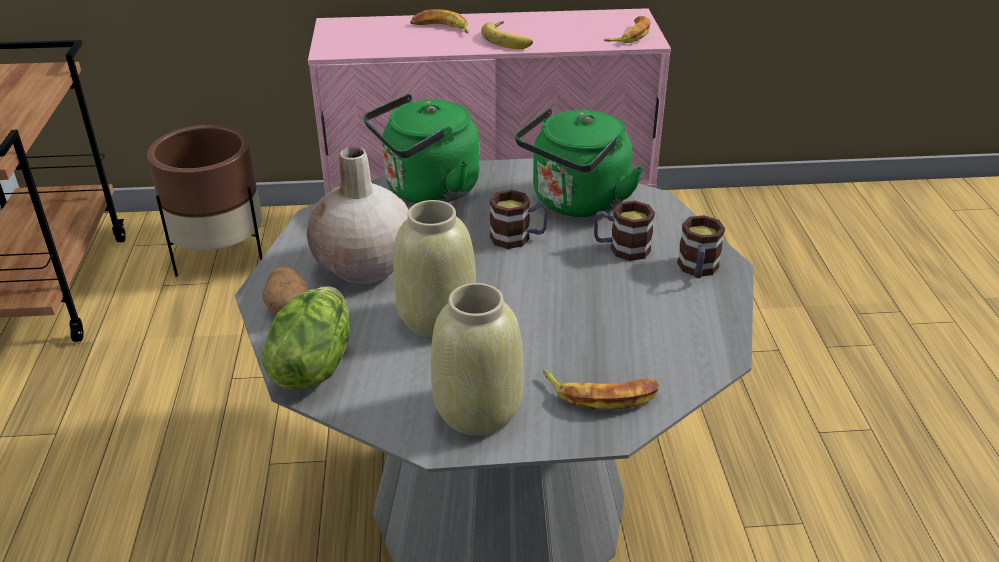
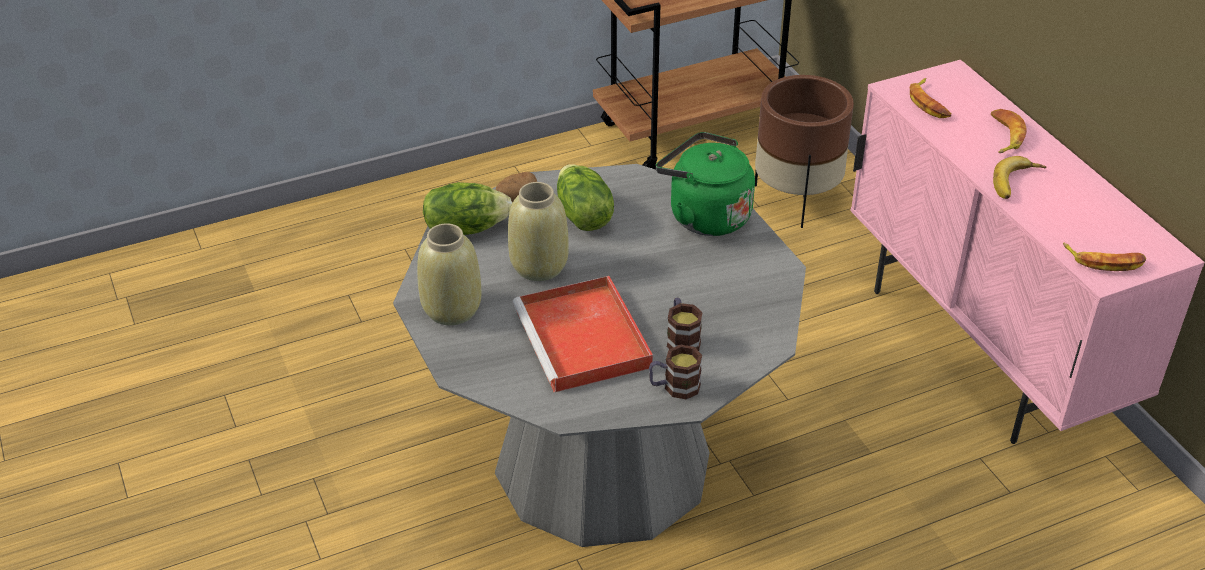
camera: 70 degrees right, 5 degrees up
(364, 267) = (582, 216): beige vase -> lettuce
(518, 238) = (664, 280): mug -> none
(576, 203) = (737, 300): green kettle -> none
(593, 313) = (584, 340): none -> red tray
(602, 394) = (493, 362): banana -> banana (929, 103)

